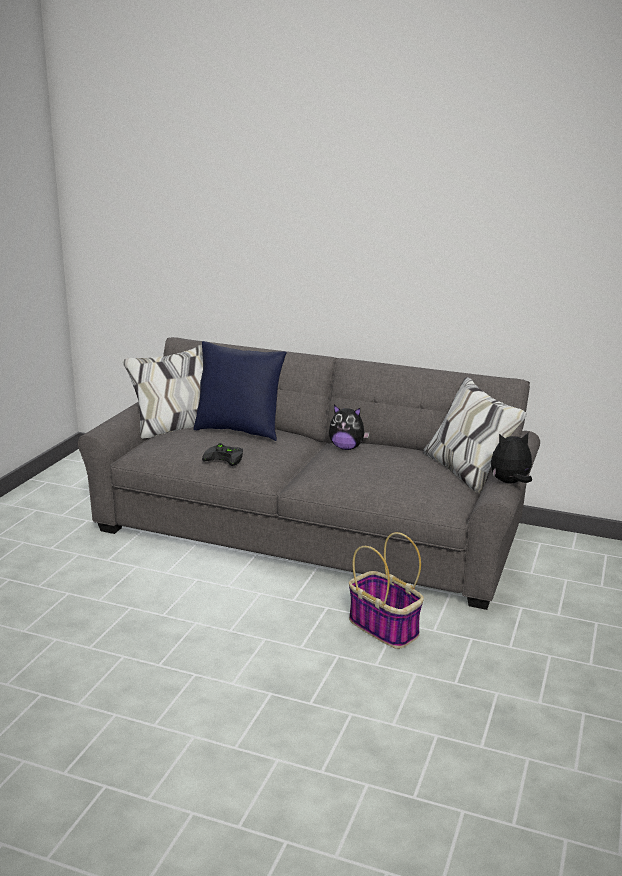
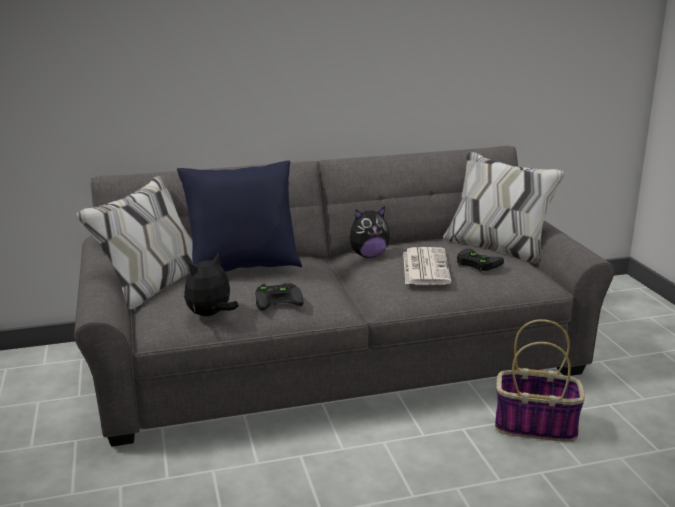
camera: 35 degrees left, 0 degrees up
(364, 467) = (425, 267): none -> newspaper
(409, 476) = (476, 263): none -> black game controller
(510, 483) = (577, 242): plush toy -> plush toy (210, 315)

